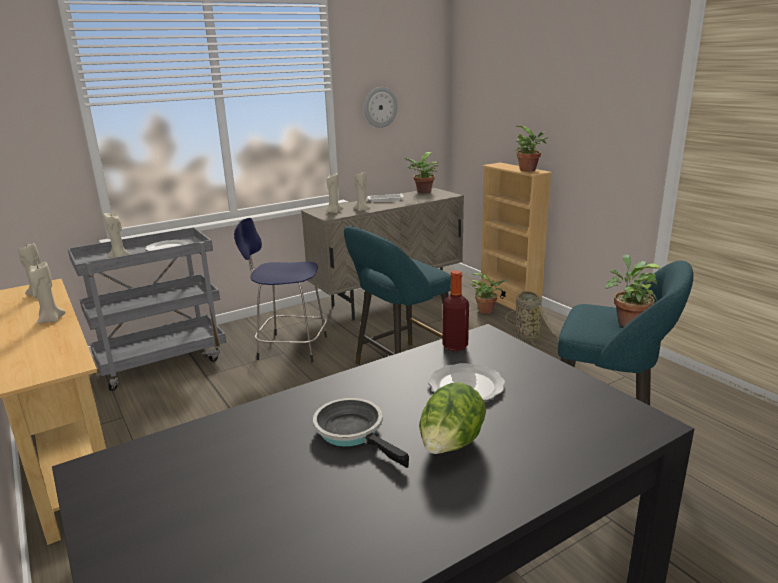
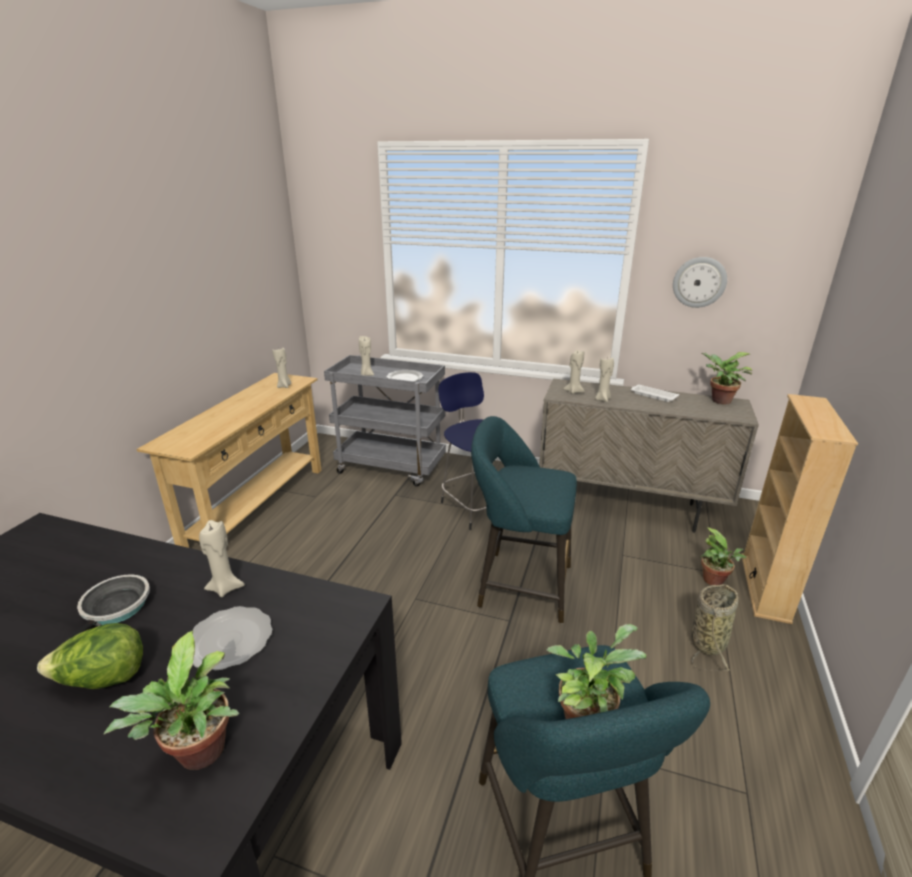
camera: 50 degrees right, 5 degrees up
(50, 320) = (249, 409): beige candle -> beige candle (225, 588)
(455, 346) = (316, 596): bottle -> none
(529, 170) = (826, 427): potted plant -> potted plant (199, 756)

